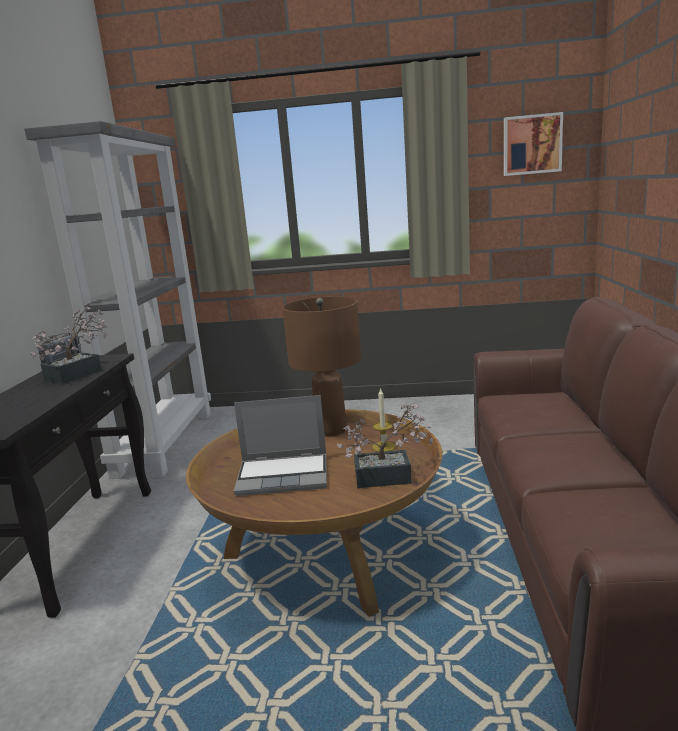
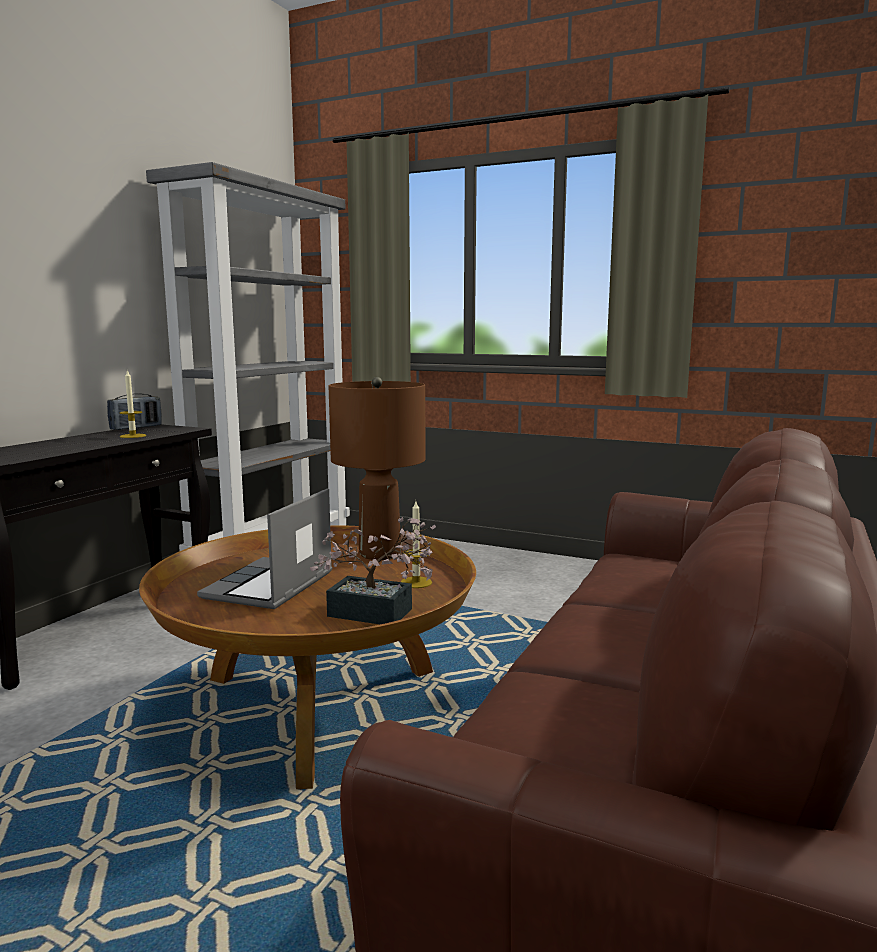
camera: 20 degrees right, 5 degrees down
(79, 373) = (133, 436): potted plant -> candle
(284, 475) = (270, 586): laptop -> laptop turned 90 degrees clockwise
(531, 144) = (803, 220): picture -> none

